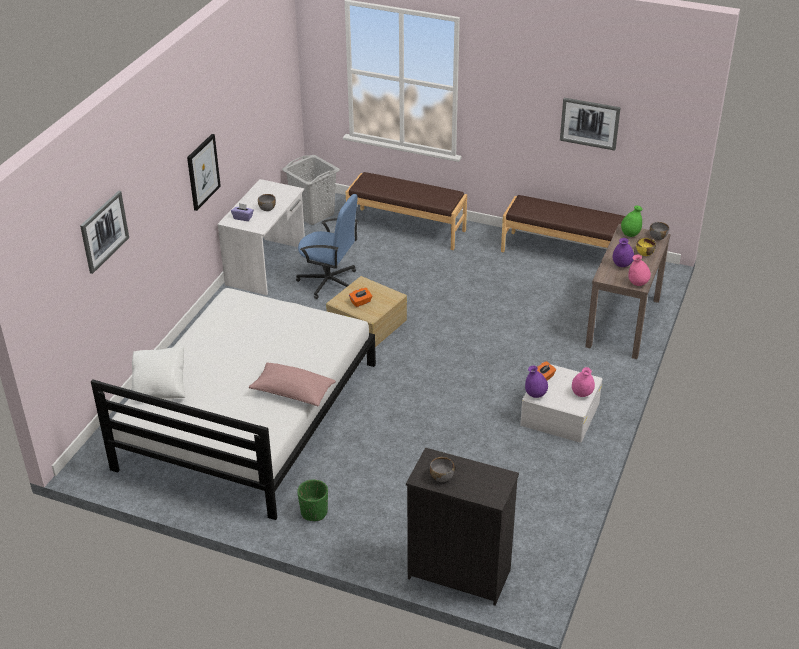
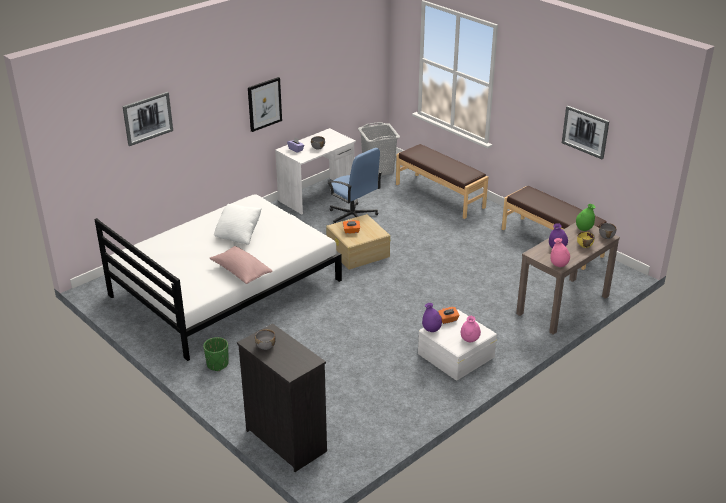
camera: 25 degrees right, 5 degrees down
(161, 388) = (156, 244): white pillow -> white pillow (238, 235)

